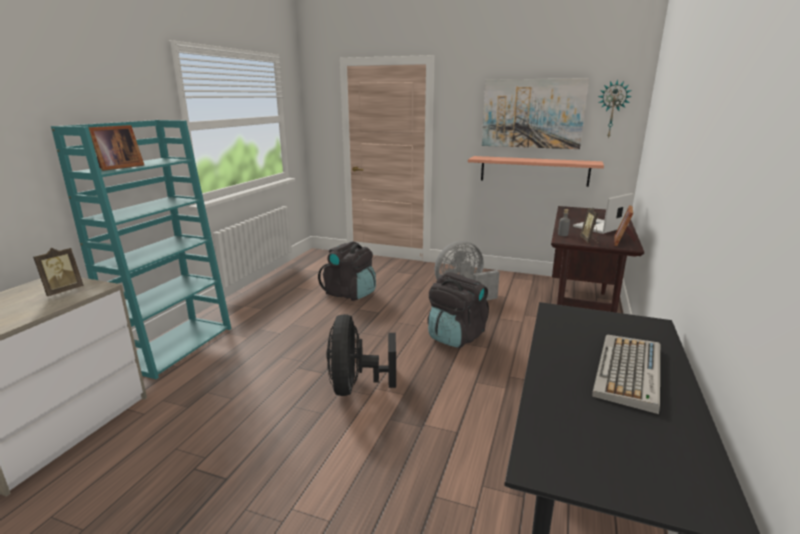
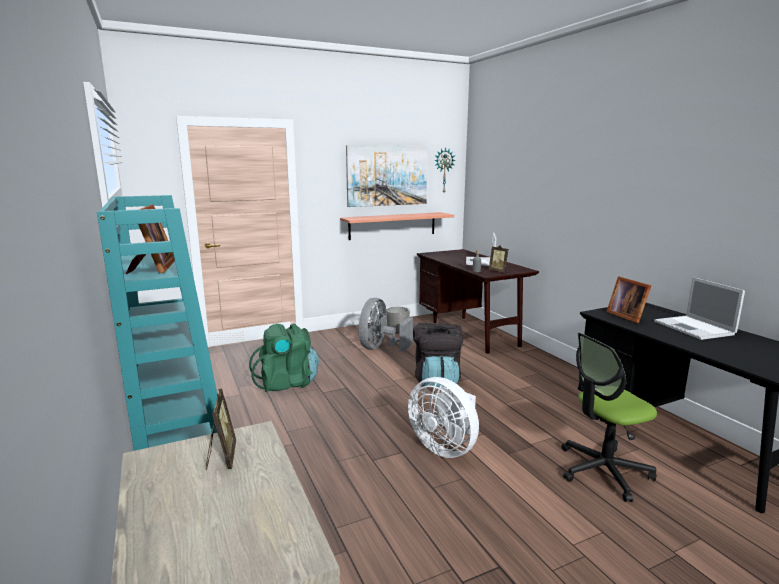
camera: 45 degrees left, 5 degrees down
(350, 293) = (287, 383): black backpack -> green backpack
(356, 386) = (445, 447): black fan -> white fan
(438, 486) = (603, 471): none -> office chair
(507, 284) = (397, 331): none -> planter
(623, 241) = (515, 268): picture frame -> picture frame (626, 316)
(629, 372) = (695, 328): keyboard -> laptop

